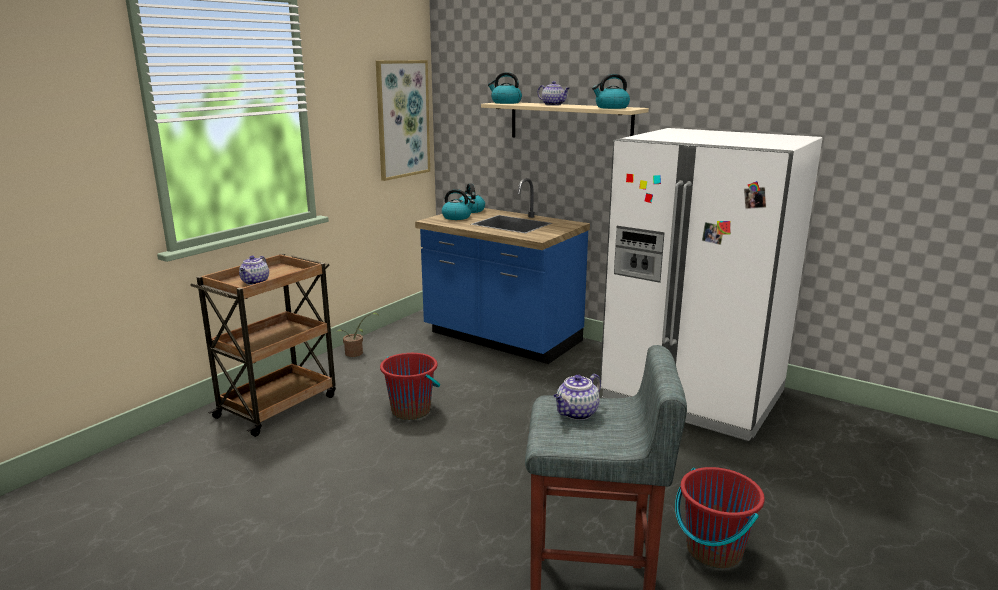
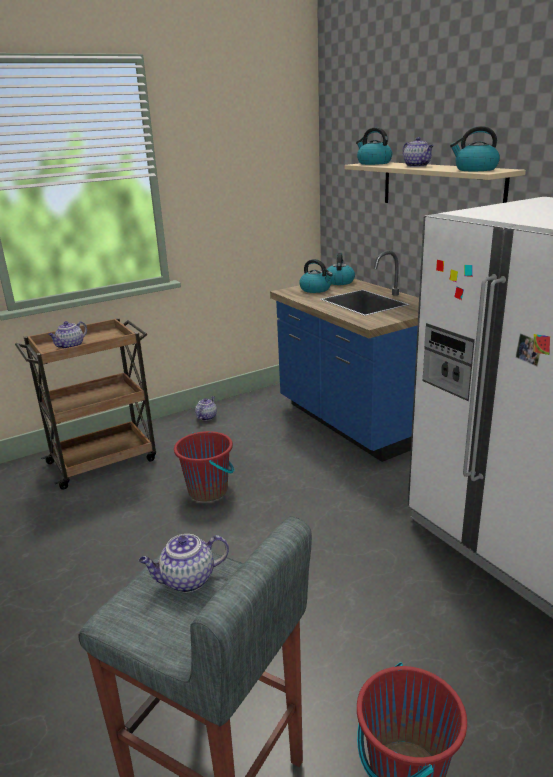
camera: 25 degrees right, 5 degrees up
(356, 353) = (206, 417): potted plant -> teapot
(402, 119) = (278, 181): picture -> none

